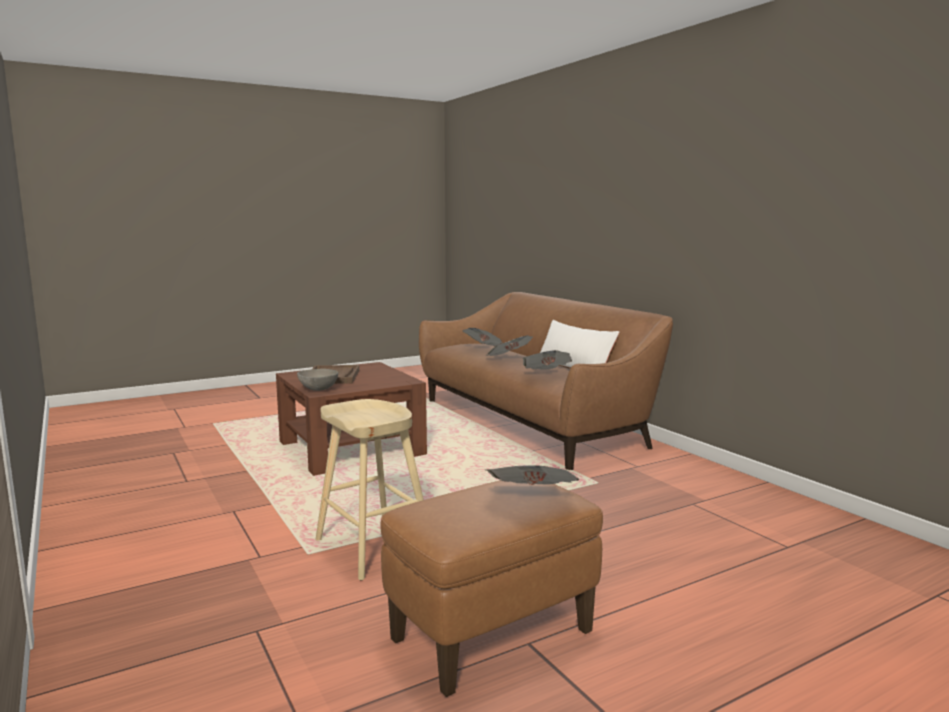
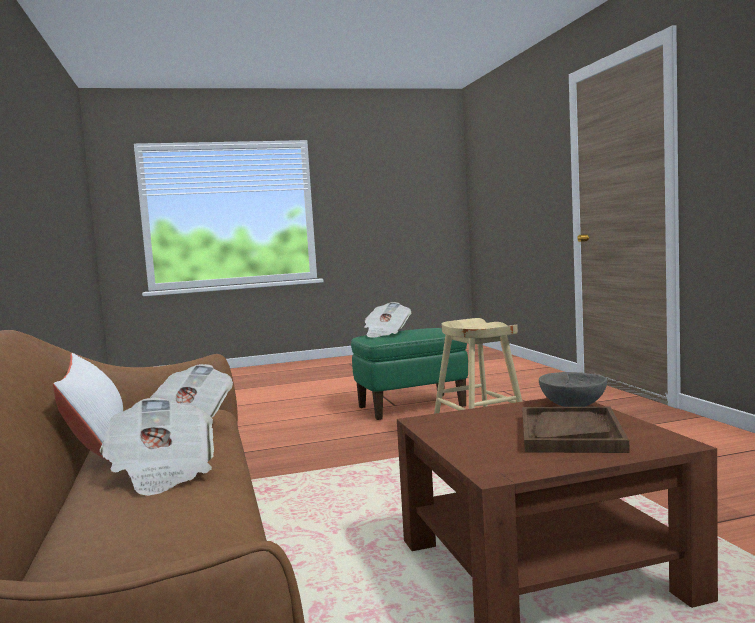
camera: 165 degrees left, 5 degrees down
(485, 349) = (131, 537): newspaper -> none
(491, 636) = (412, 407): brown ottoman -> green ottoman

